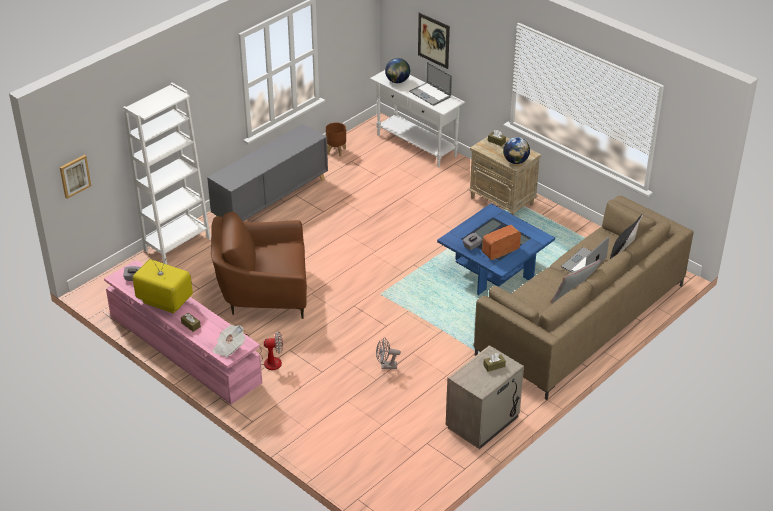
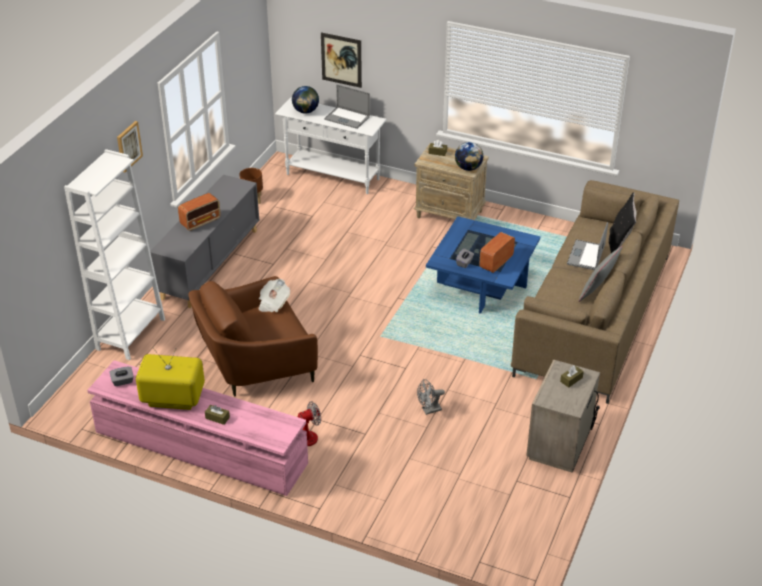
camera: 20 degrees left, 0 degrees up
(74, 176) = (25, 278): picture -> picture (128, 146)
(229, 347) = (274, 432): newspaper -> newspaper (273, 303)
(262, 161) = (201, 222): none -> radio

